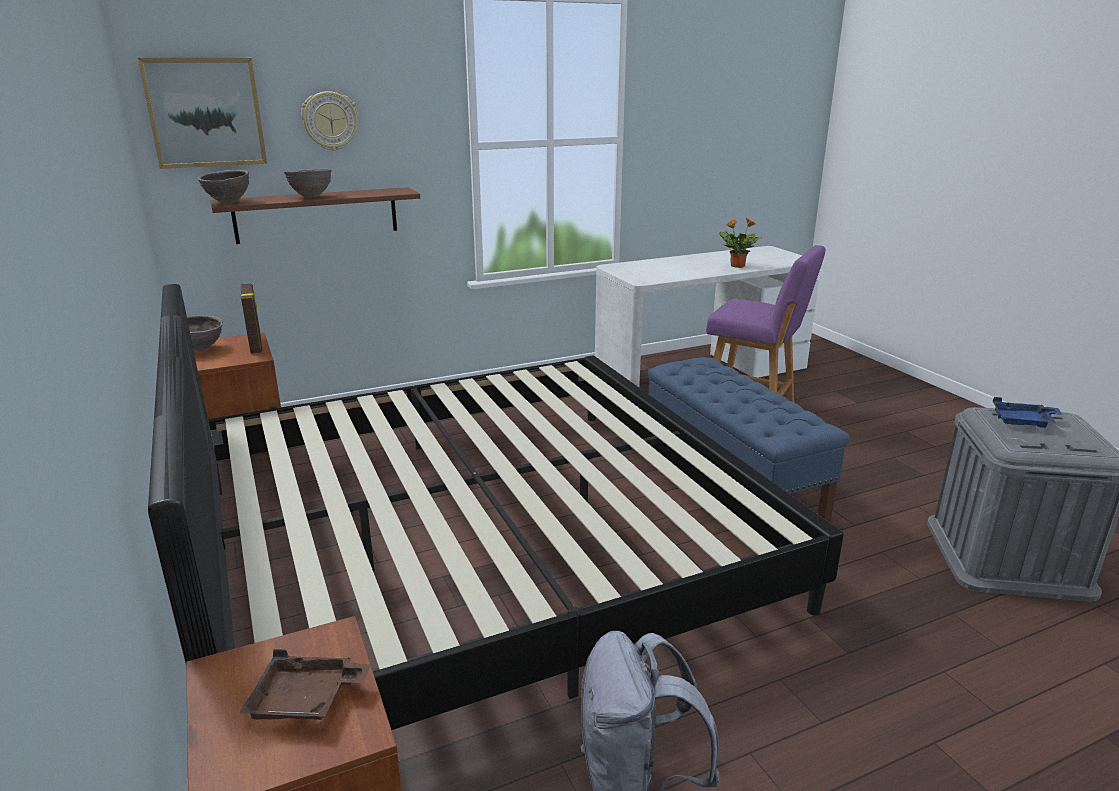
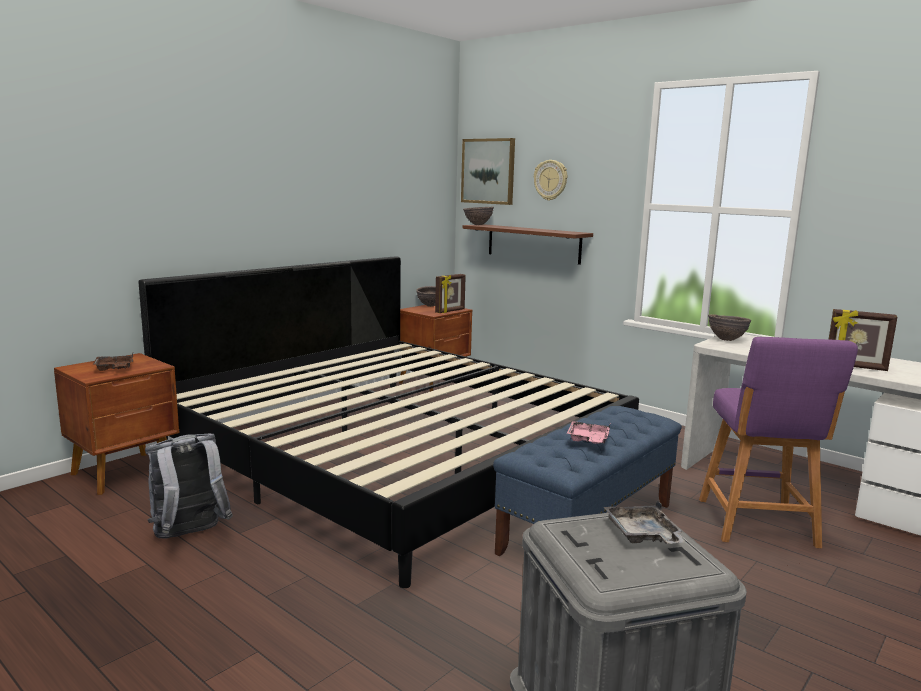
camera: 65 degrees right, 10 degrees down
(311, 197) = (519, 228): brown bowl -> brown bowl (727, 340)
(736, 266) = (855, 367): potted plant -> picture frame
(757, 399) = (588, 440): none -> pink tray
(1023, 422) = (643, 535): blue tray -> grey tray

